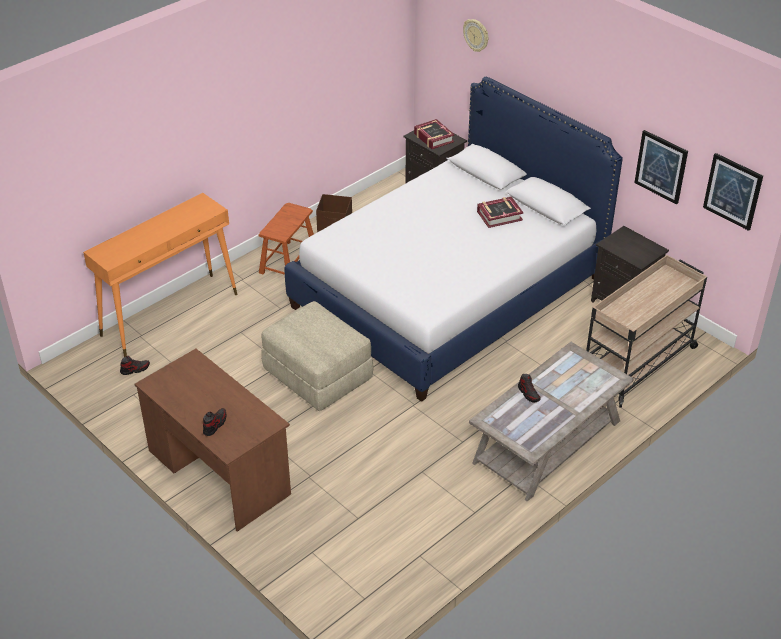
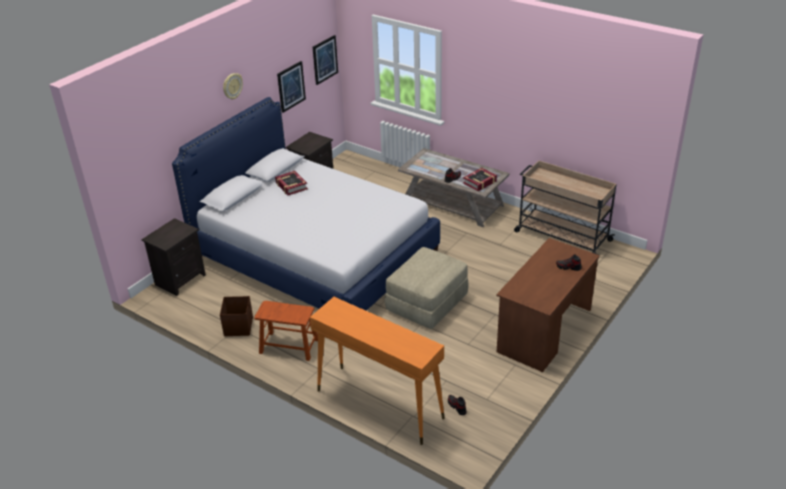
camera: 100 degrees left, 5 degrees down
(433, 138) = (170, 234): book -> book (480, 182)
(476, 35) = (155, 128): wall clock -> wall clock (232, 86)
(638, 363) = (370, 177): beige cart -> beige cart (561, 236)

